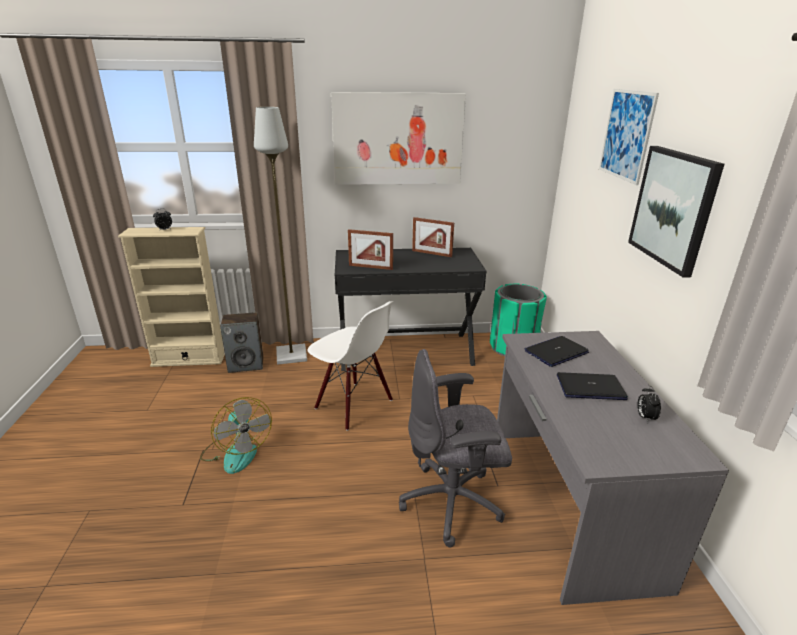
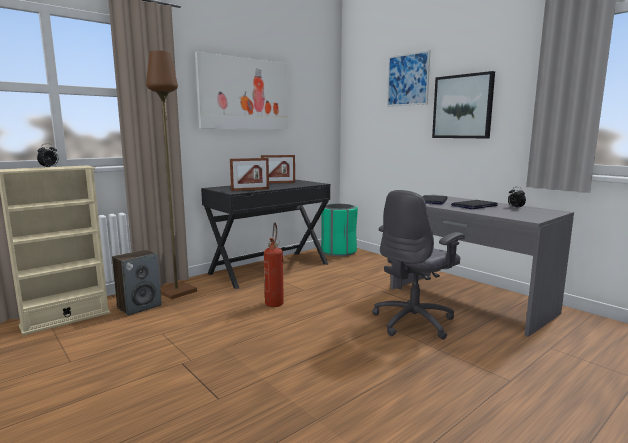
camera: 35 degrees left, 15 degrees down
(236, 451) = (217, 353): fan -> none
(292, 355) = (177, 291): grey floor lamp -> brown floor lamp
(353, 405) = (275, 302): white chair -> fire extinguisher

